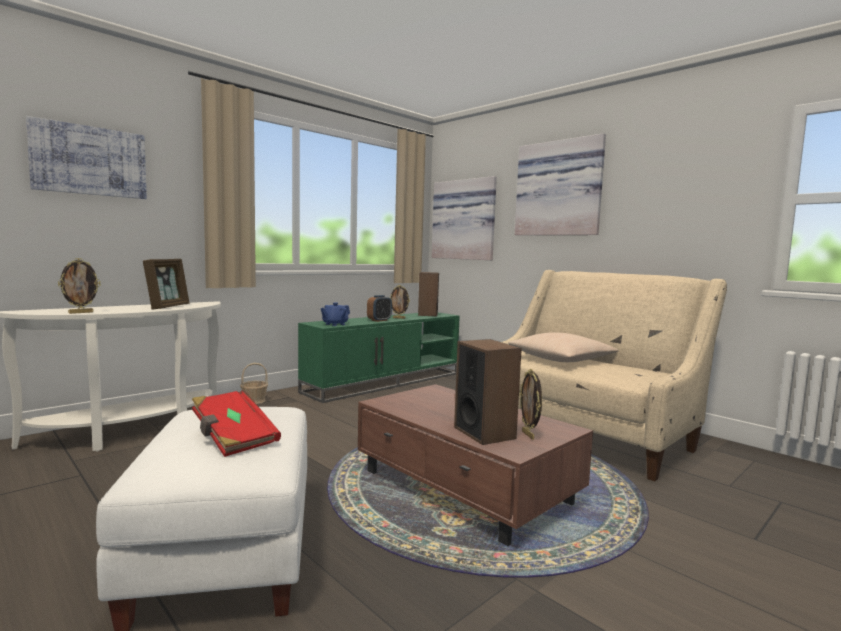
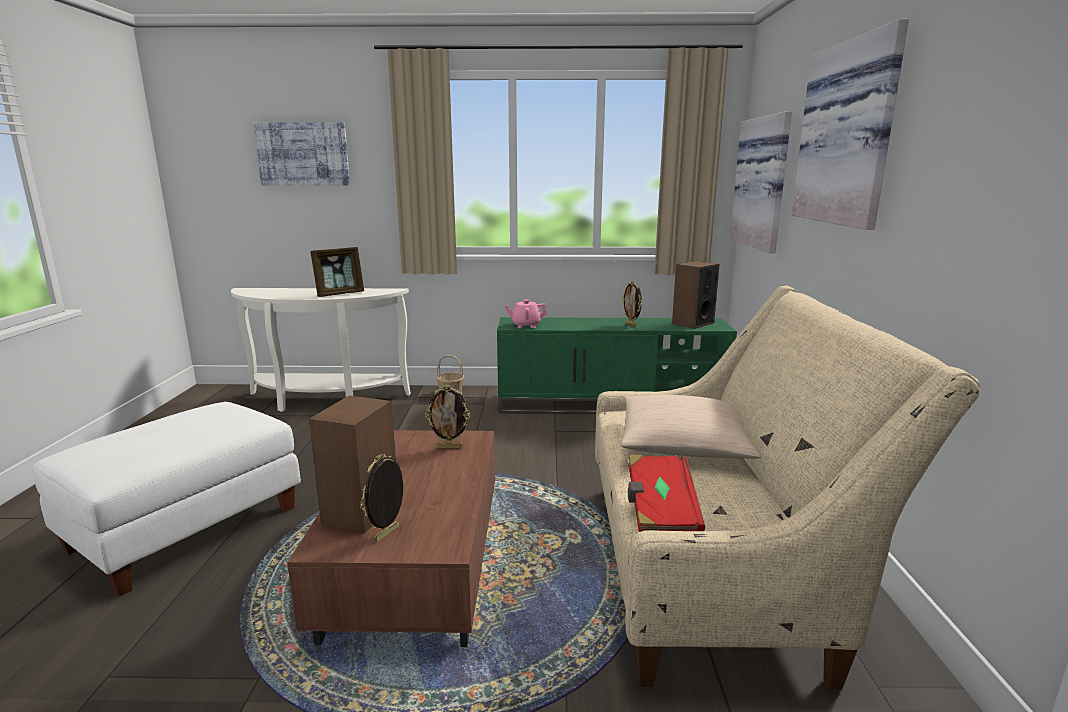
camera: 45 degrees right, 10 degrees up
(81, 312) = (265, 296): picture frame -> picture frame (449, 447)
(233, 438) = (154, 440): red book -> red book (660, 511)
(335, 324) = (526, 325): blue teapot -> pink teapot
(379, 320) = (594, 326): alarm clock -> none

